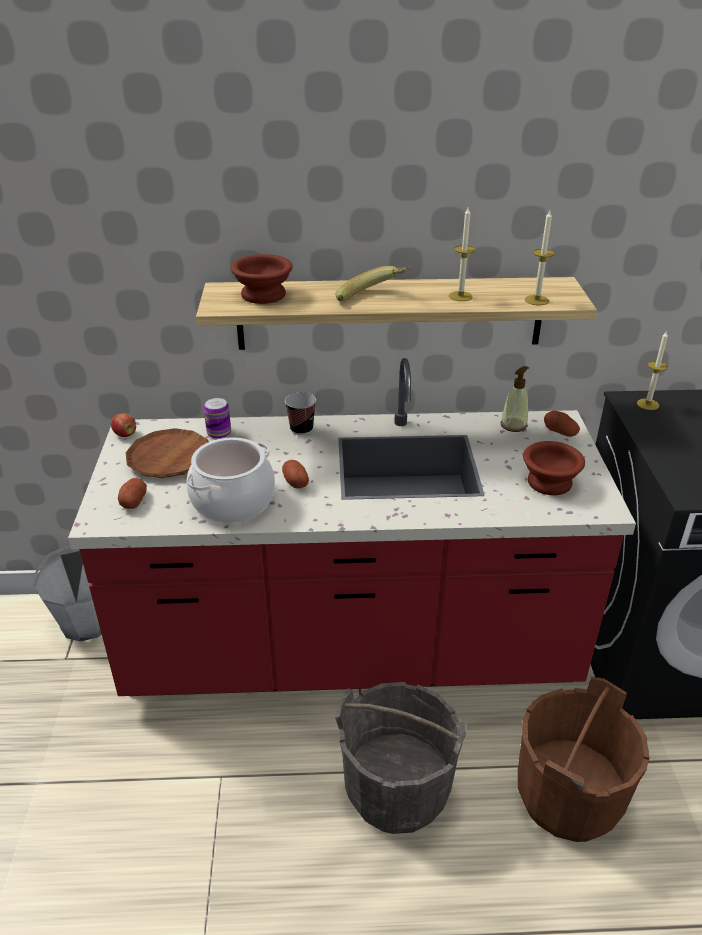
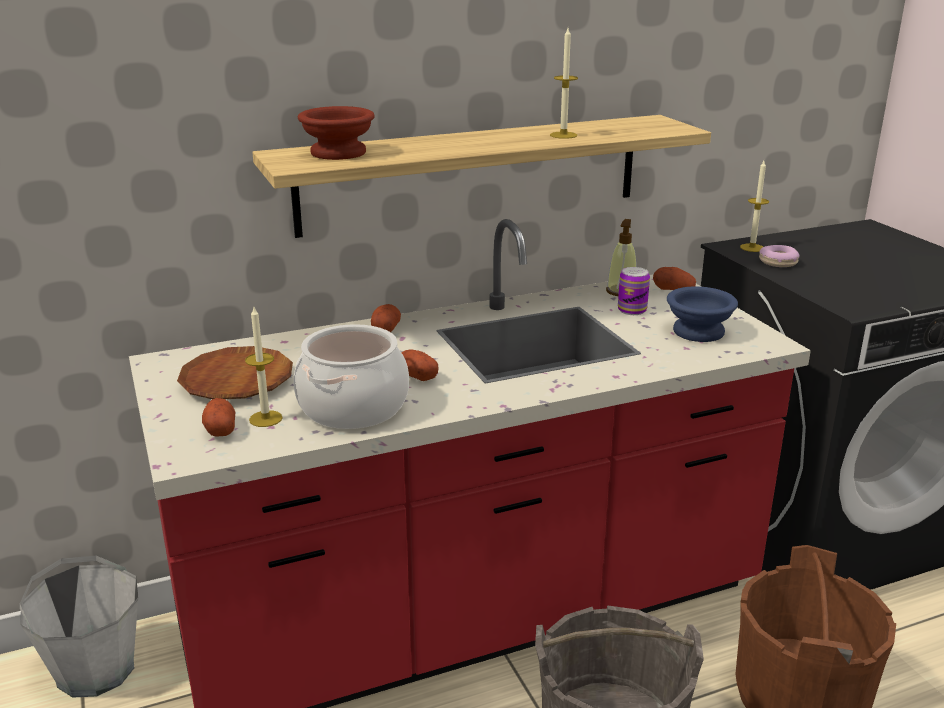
camera: 20 degrees left, 10 degrees down
(125, 434) = (157, 367): apple -> none
(219, 433) = (284, 347): can -> can (632, 310)
(301, 429) = (386, 329): cup -> potato
(373, 299) = (471, 145): banana -> none
(536, 300) = (645, 131): candle -> candle (265, 418)
(547, 482) = (696, 332): brown bowl -> blue bowl
(659, 426) = (778, 262): none -> donut

